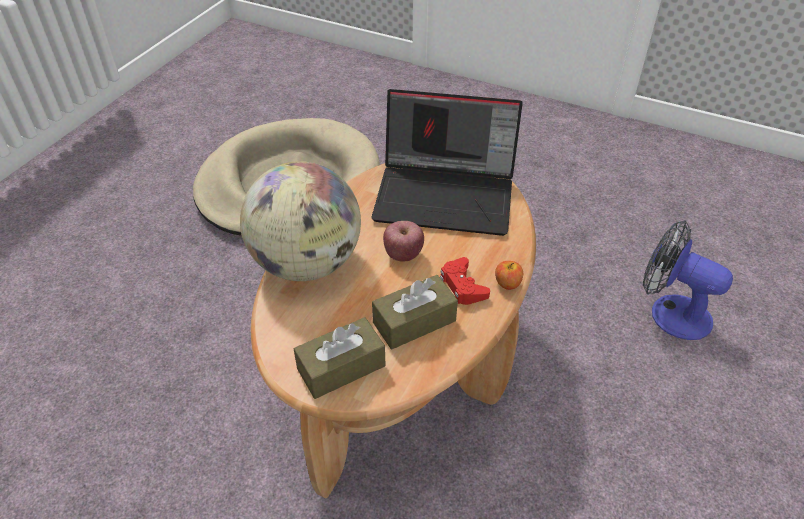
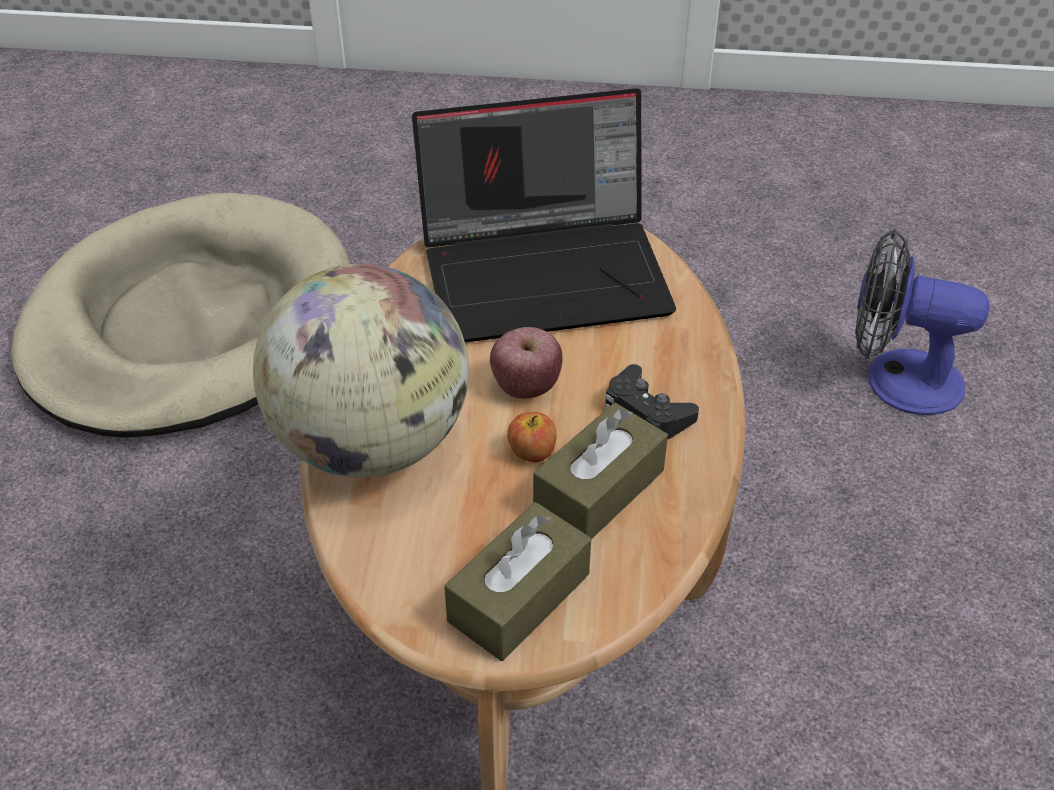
camera: 20 degrees left, 0 degrees up
(462, 286) = (646, 412): red game controller -> black game controller
(507, 283) = (713, 390): apple -> apple (532, 452)

